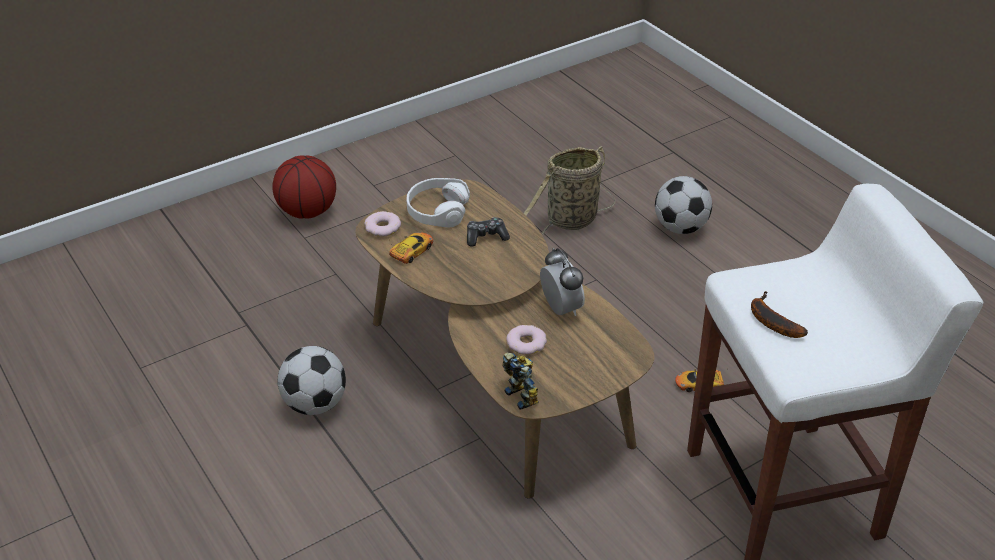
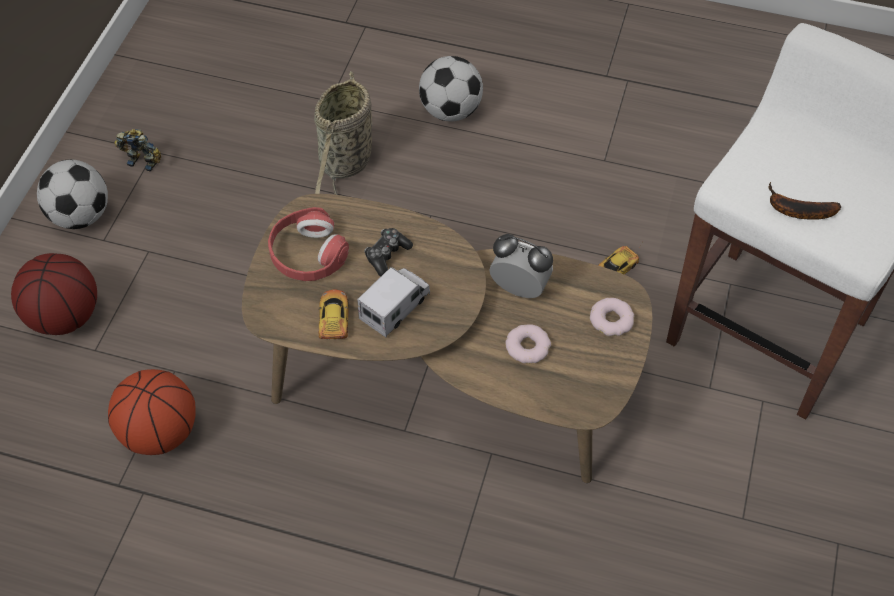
camera: 40 degrees left, 15 degrees up
(291, 300) = (160, 433): none -> basketball
(315, 404) = (307, 529): football -> football (80, 216)
(383, 228) = (275, 310): donut -> donut (611, 320)
(437, 210) = (308, 254): white headphones -> red headphones
(457, 266) = (395, 307): none -> toy truck
(523, 395) = (580, 403): toy robot -> toy robot (143, 160)

